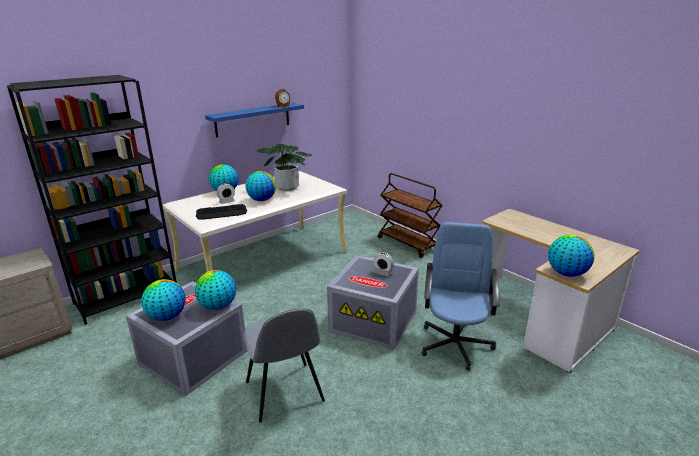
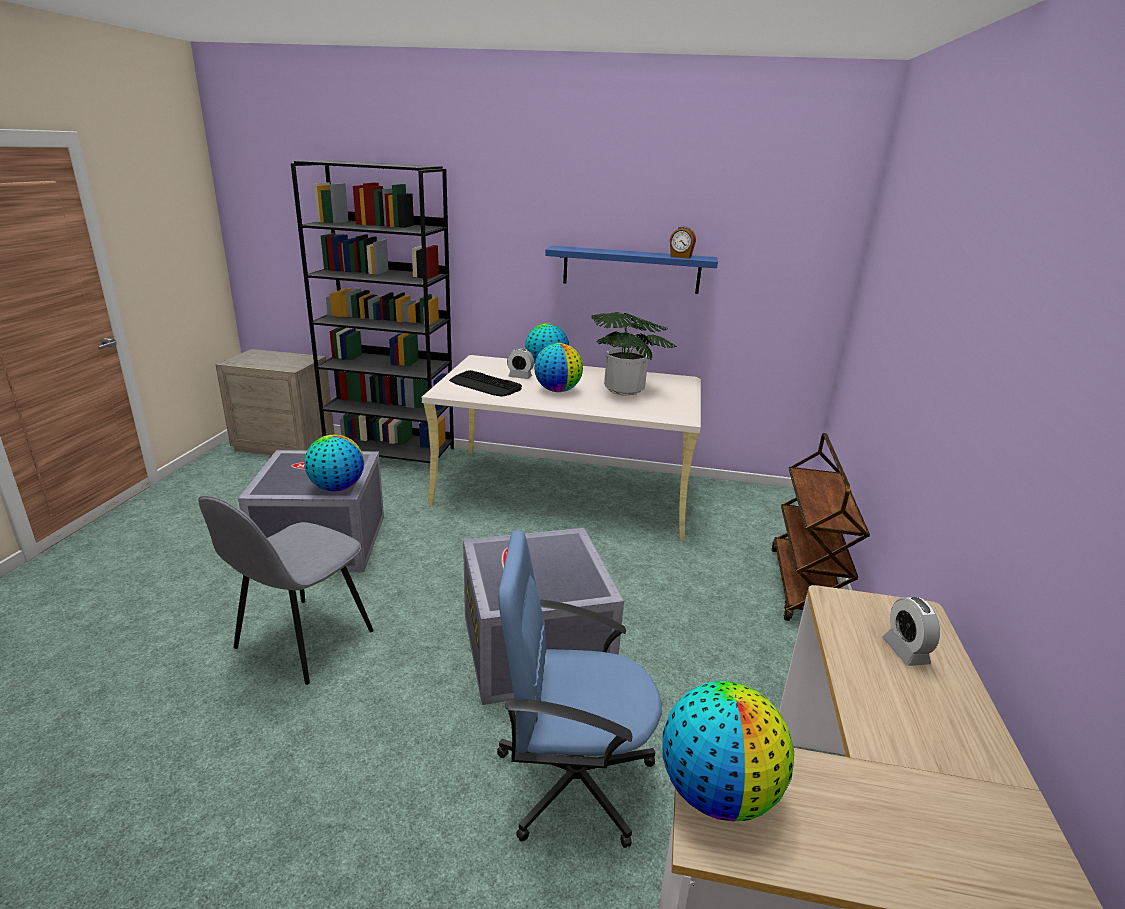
camera: 50 degrees right, 0 degrees up
(167, 317) = (290, 470): globe -> none
(383, 273) = (559, 572): alarm clock -> alarm clock (905, 651)
(455, 343) = (571, 779): blue office chair -> blue office chair turned 150 degrees counterclockwise

